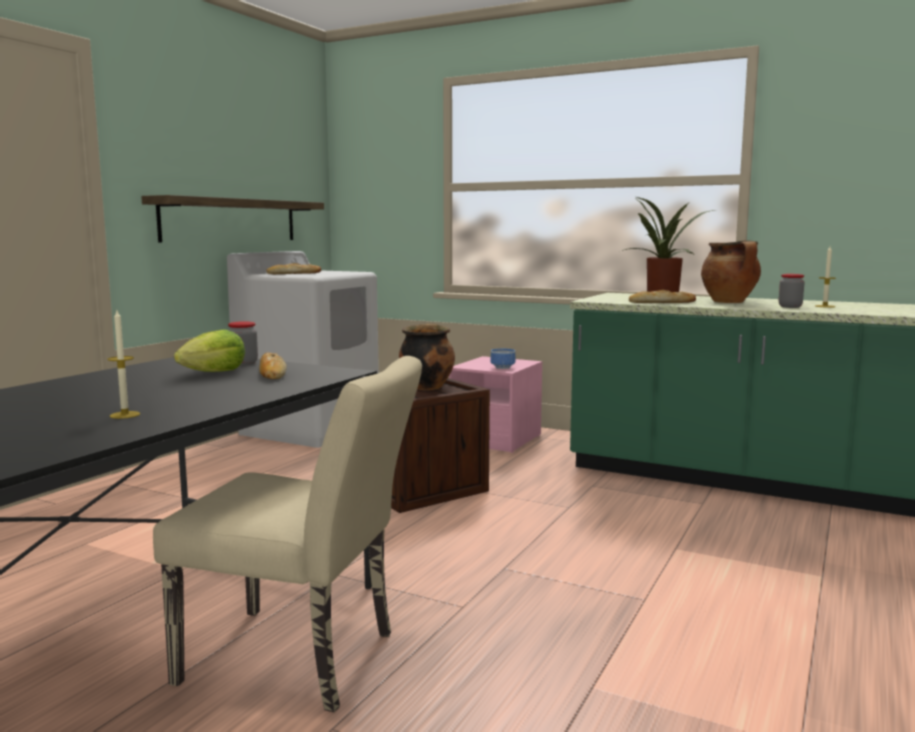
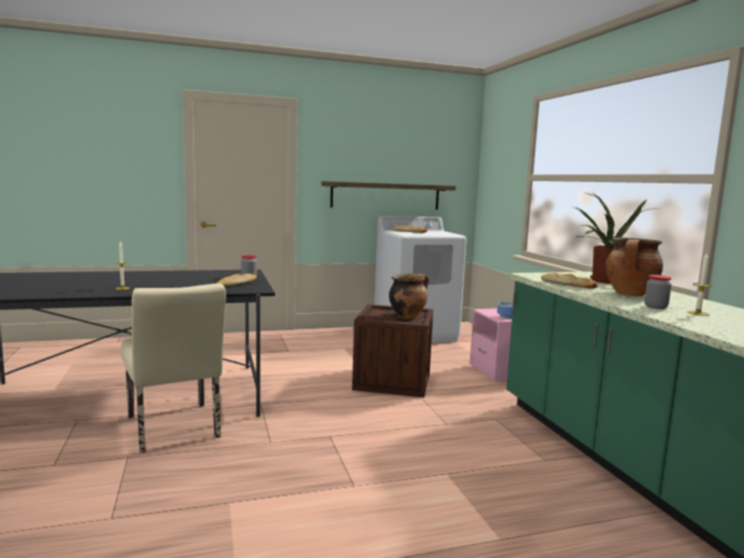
camera: 45 degrees right, 0 degrees up
(214, 373) = (219, 279): lettuce -> none

